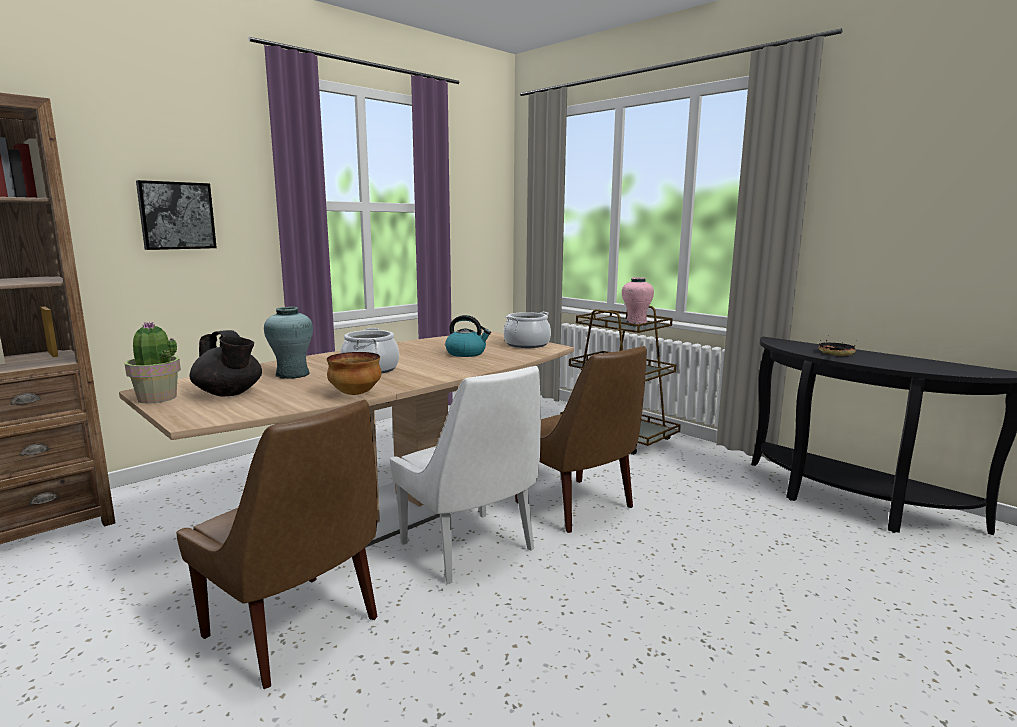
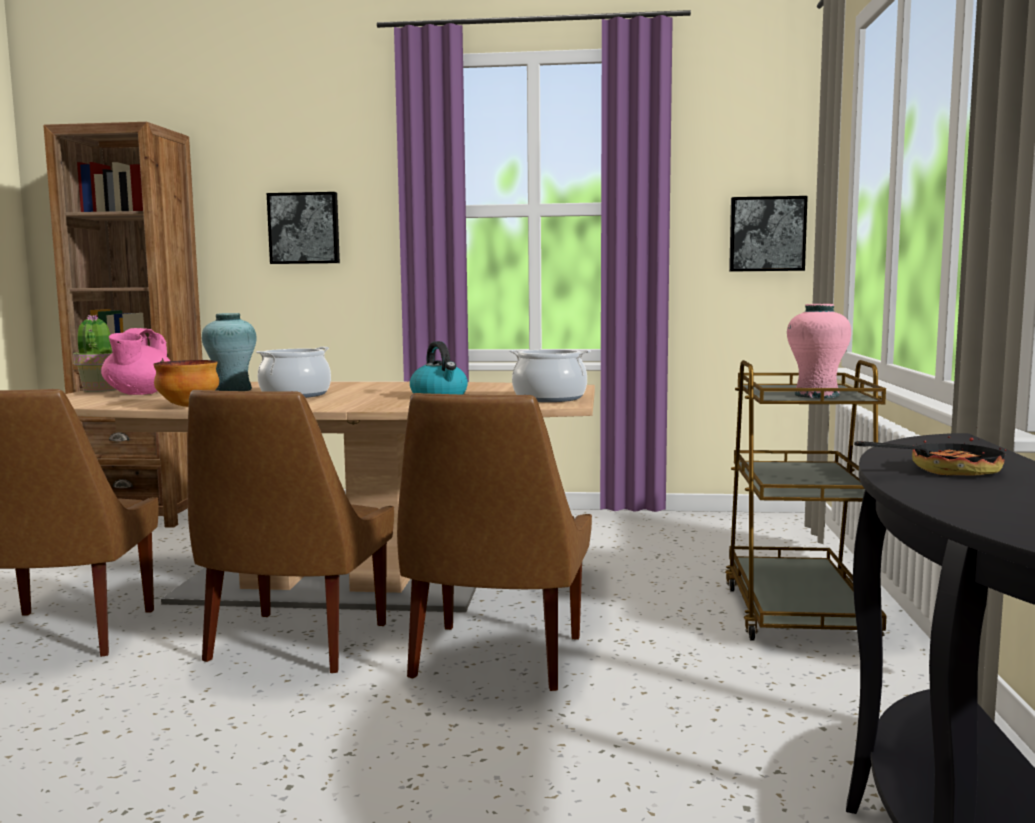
camera: 50 degrees right, 5 degrees down
(229, 394) = (139, 393): black teapot -> pink teapot
(470, 548) = (294, 645): white chair -> brown chair
(489, 227) = (767, 234): none -> picture

